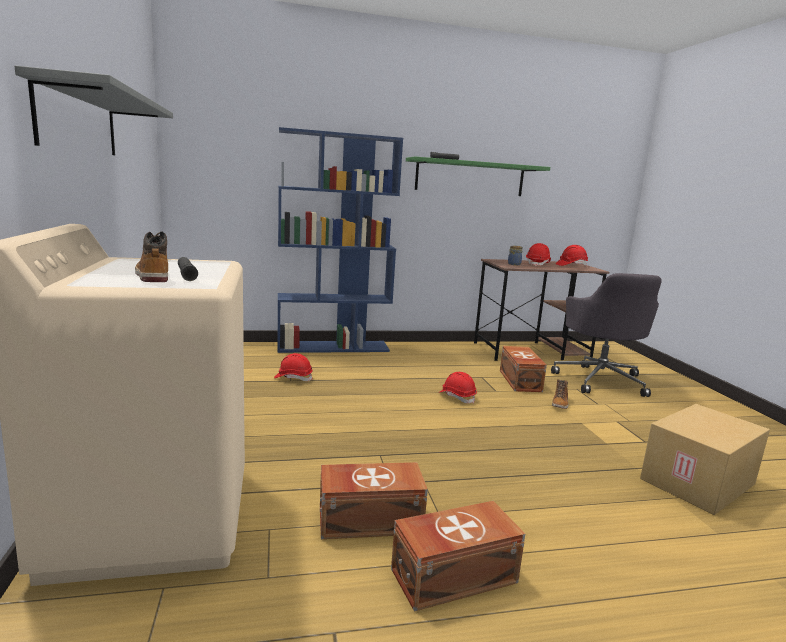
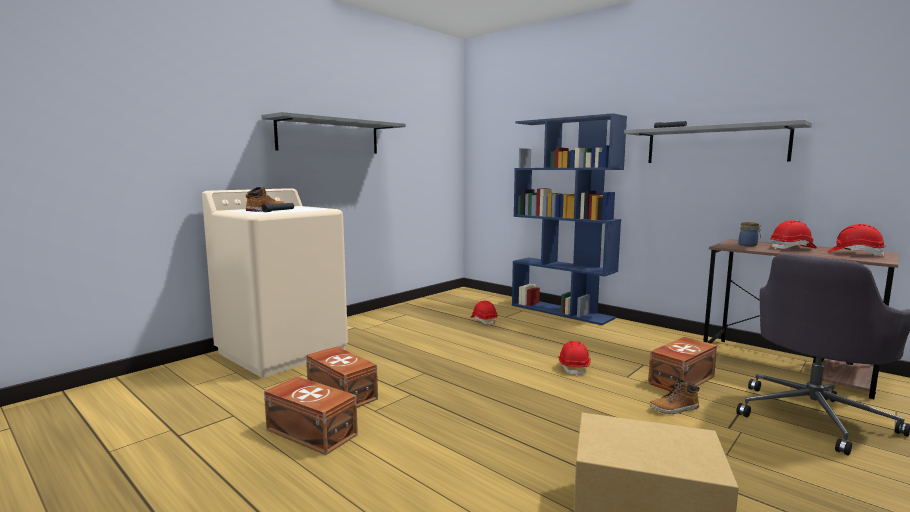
camera: 55 degrees right, 5 degrees down
(470, 178) = (715, 145): green shelf -> grey shelf

